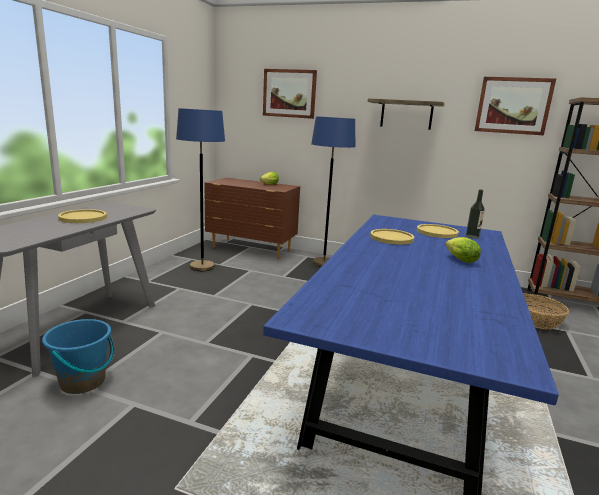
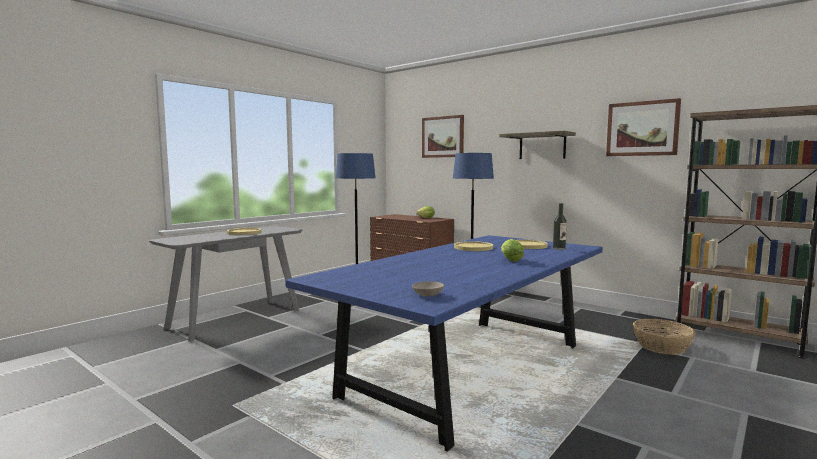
camera: 20 degrees right, 10 degrees down
(83, 382) = (217, 347): blue bucket -> none
(485, 343) = (429, 295): none -> beige bowl

